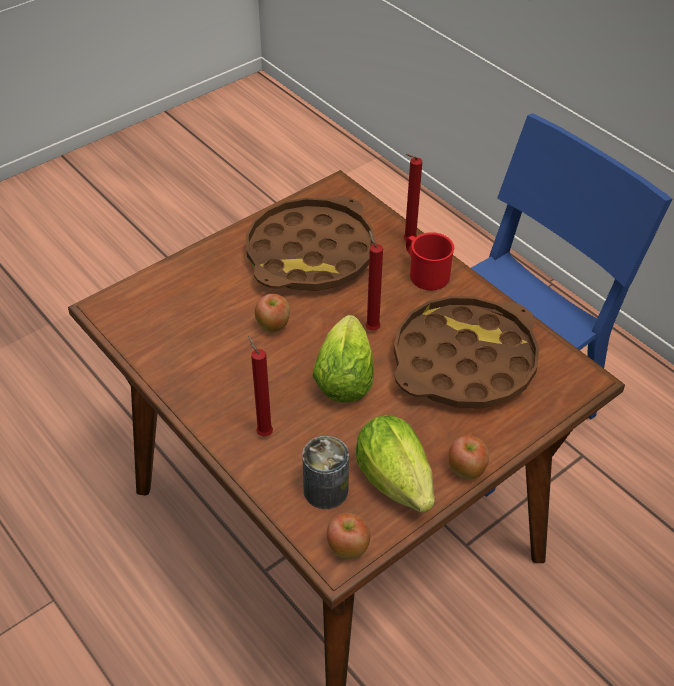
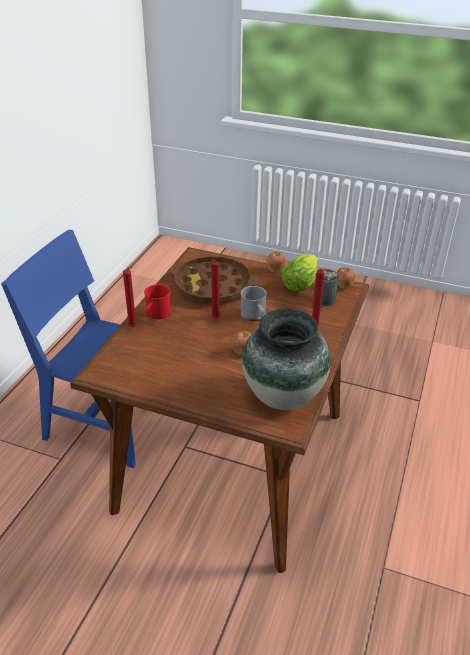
camera: 120 degrees left, 10 degrees down
(157, 326) = (284, 396): none -> vase
(311, 254) = (172, 360): brown tray -> none
(345, 374) = (254, 316): lettuce -> grey mug

